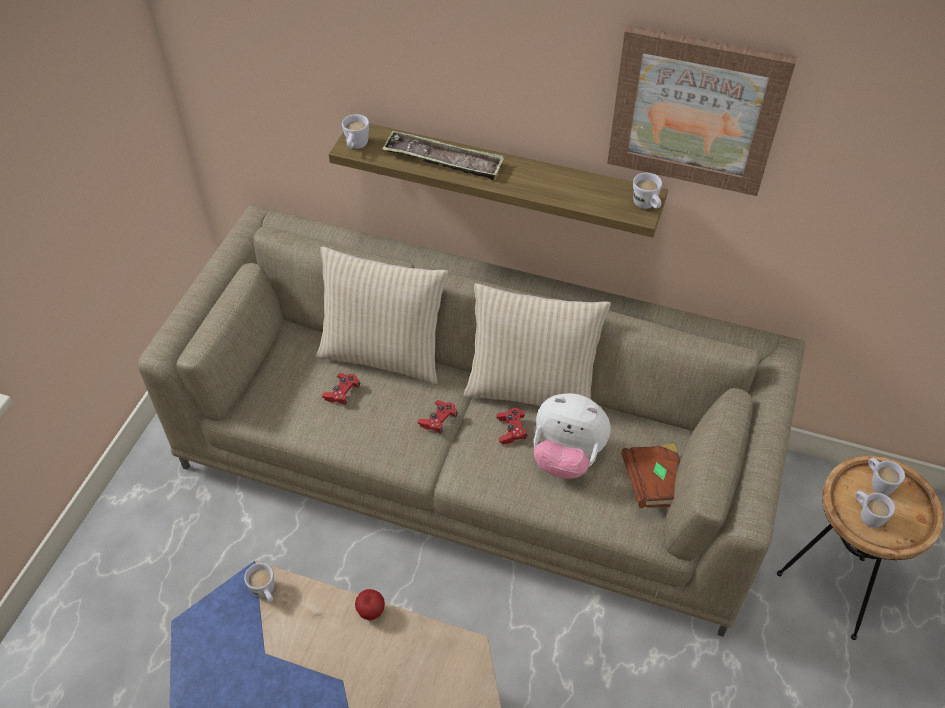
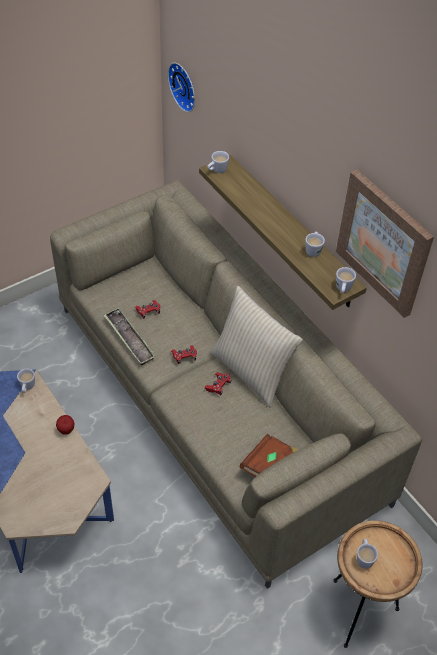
camera: 35 degrees right, 0 degrees up
(228, 55) = (184, 86): none -> wall clock
(383, 354) = (188, 304): beige pillow -> none
(443, 161) = (255, 203): tray -> tray (129, 339)
(566, 457) = (234, 419): plush toy -> none
(878, 482) = (391, 546): white mug -> white mug (313, 250)

